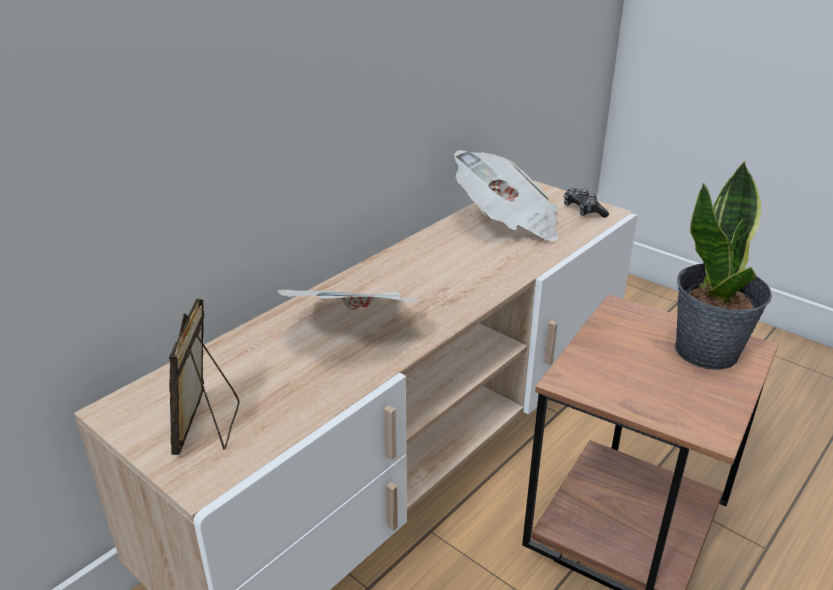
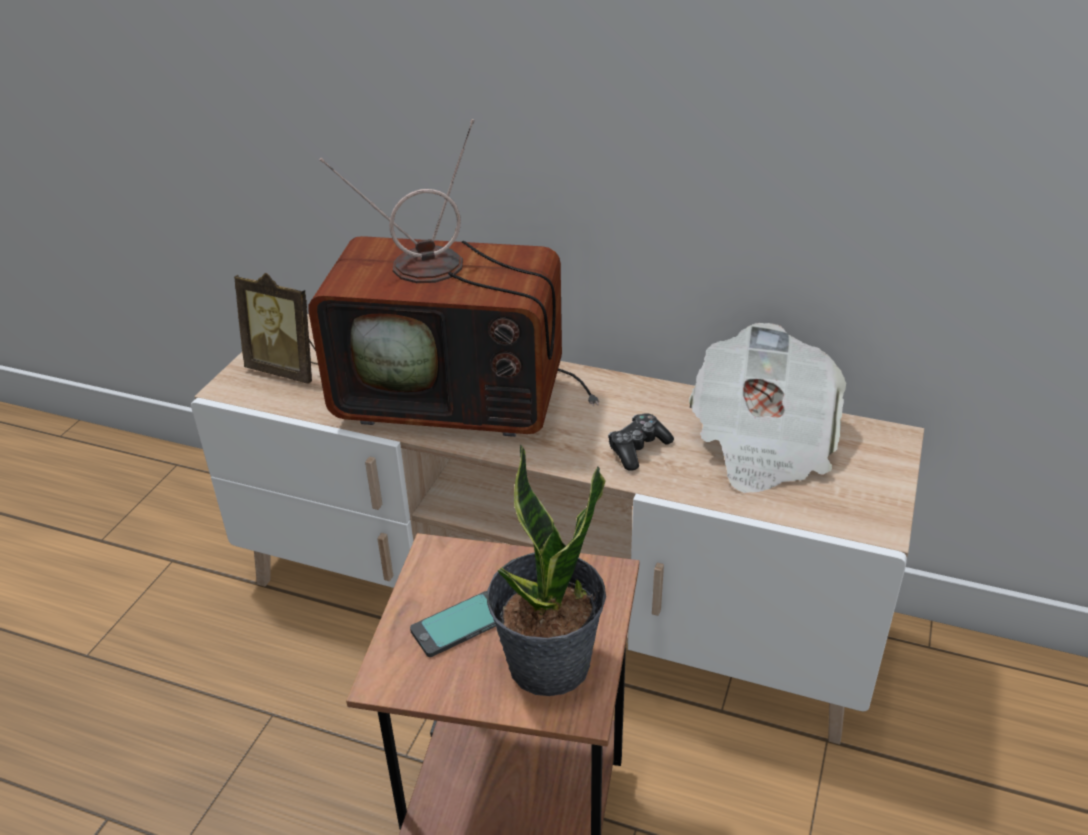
camera: 70 degrees right, 5 degrees up
(209, 426) = (288, 369): picture frame -> picture frame turned 135 degrees counterclockwise
(357, 328) = (459, 398): newspaper -> television
(583, 210) = (861, 502): game controller -> game controller (637, 449)
(658, 383) = (459, 625): none -> phone

